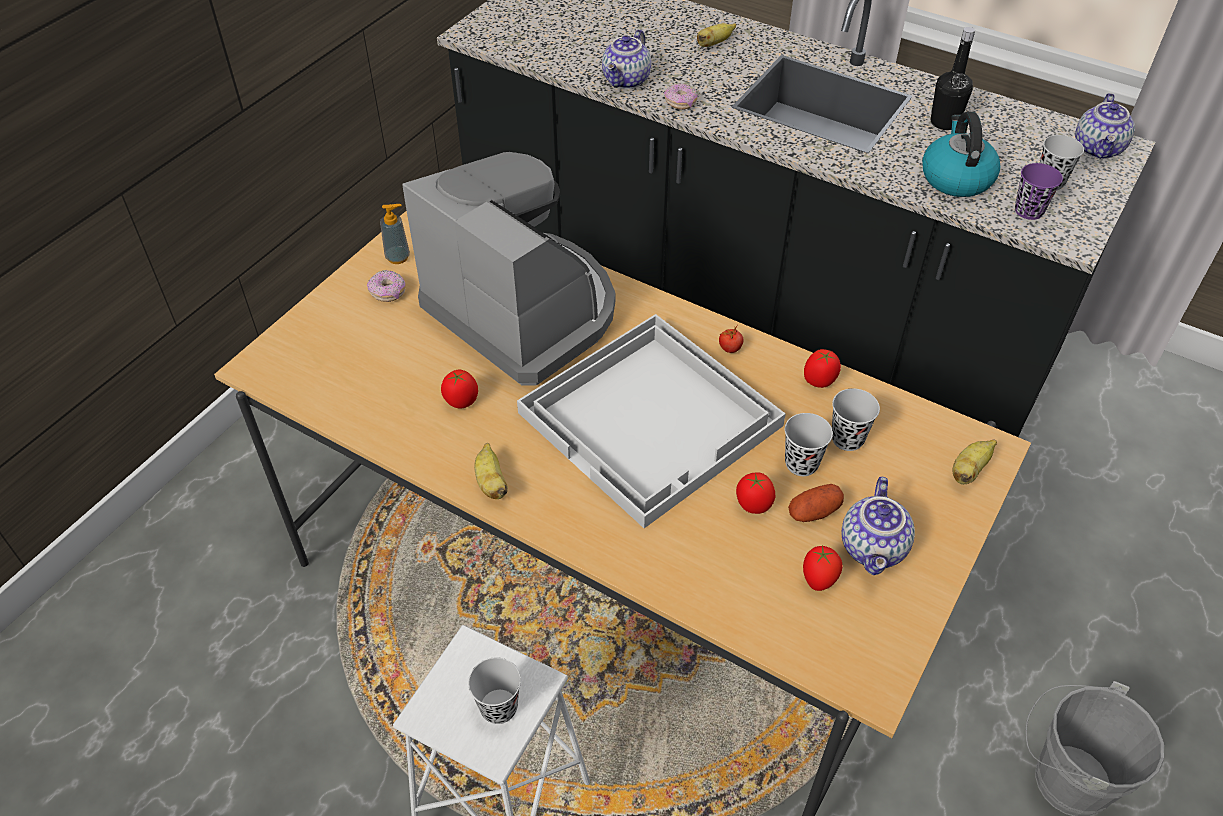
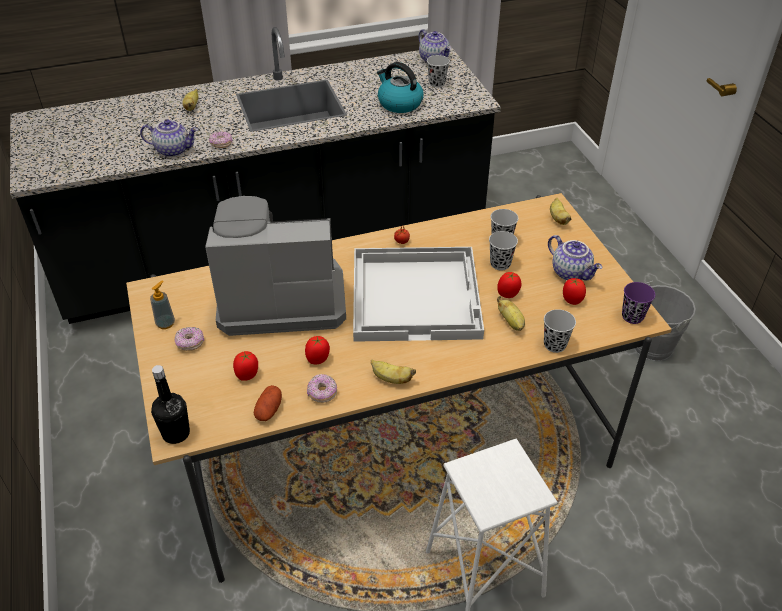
camera: 50 degrees left, 5 degrees down
(414, 438) = (322, 393): none -> donut
(499, 707) = (511, 477): black cup -> black cup (555, 345)
(627, 81) = (173, 150): teapot -> teapot turned 60 degrees counterclockwise
(704, 539) = (511, 322): none -> banana
(814, 512) = (532, 278): potato -> potato (269, 410)
(819, 381) = (457, 227): tomato -> tomato (247, 375)
(944, 122) = (359, 83): black bottle -> black bottle (176, 433)
(1028, 211) = (446, 100): purple cup -> purple cup (632, 316)

